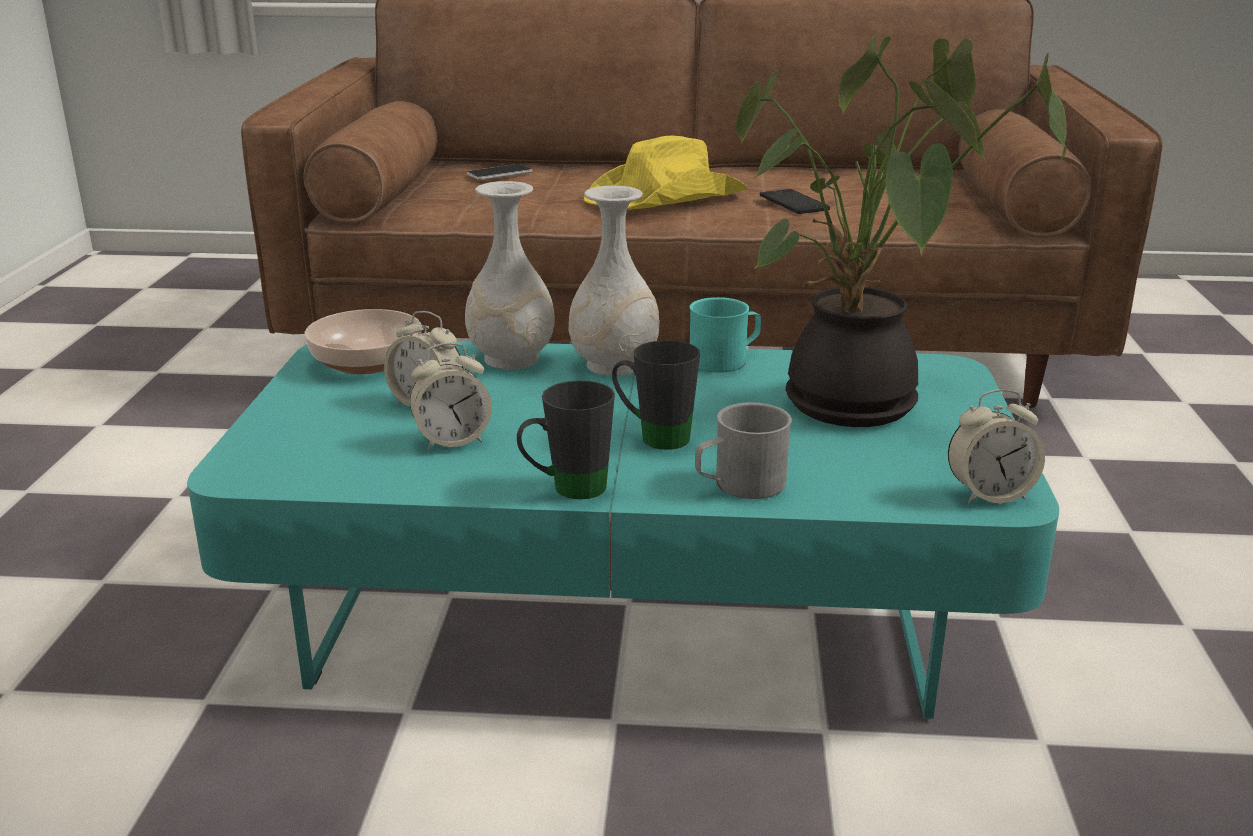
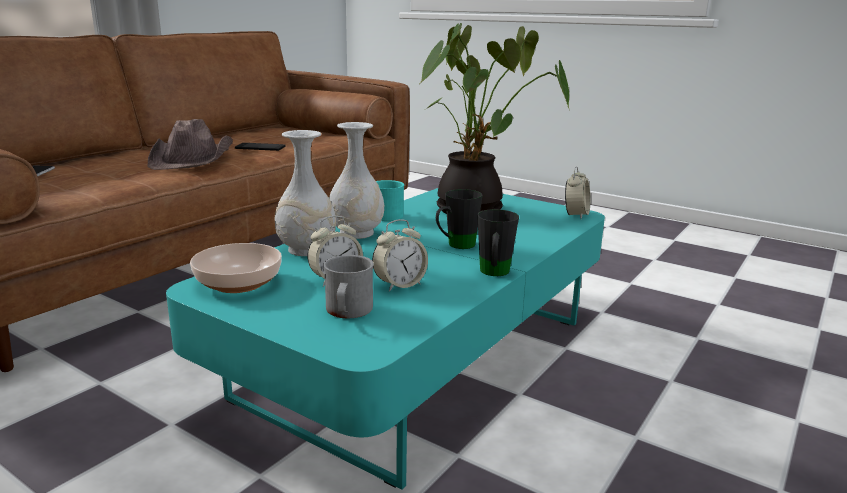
camera: 60 degrees left, 5 degrees down
(452, 441) = (399, 285): alarm clock -> alarm clock turned 45 degrees clockwise
(668, 197) = (193, 159): yellow hat -> brown hat
(739, 485) = (526, 244): grey mug -> grey mug (347, 312)

